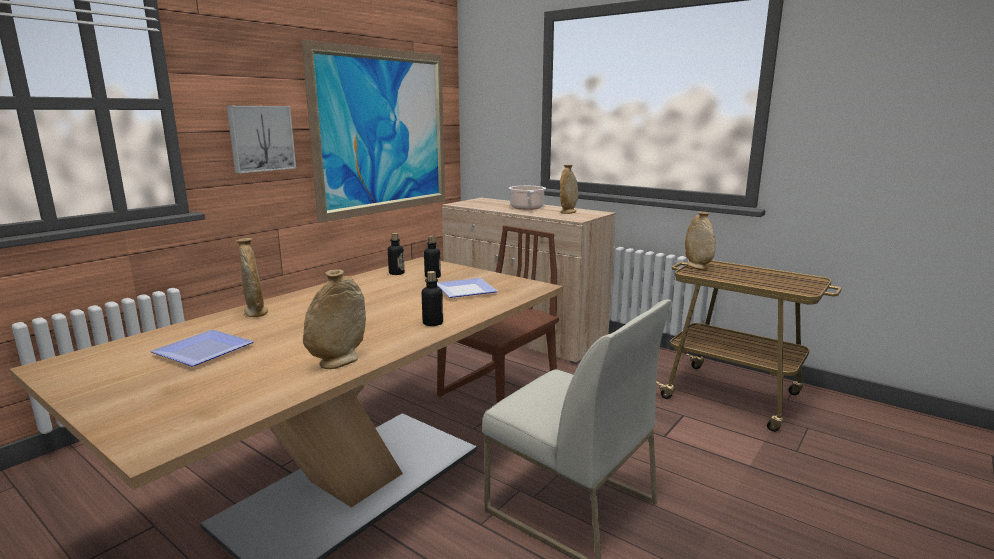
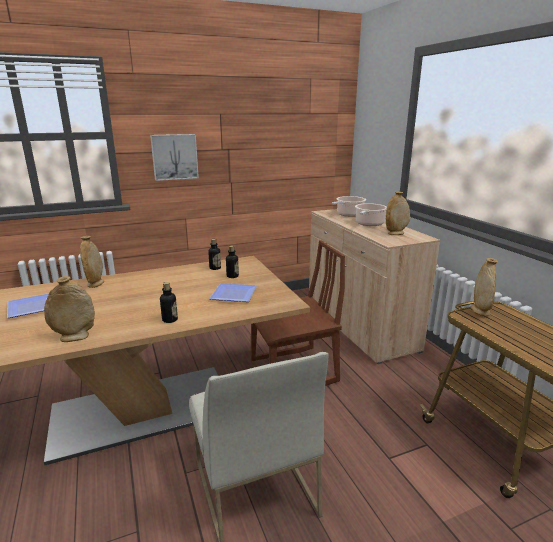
camera: 30 degrees right, 5 degrees up
(383, 132) = (277, 151): picture -> none
(490, 203) = (348, 215): none -> cooking pot

